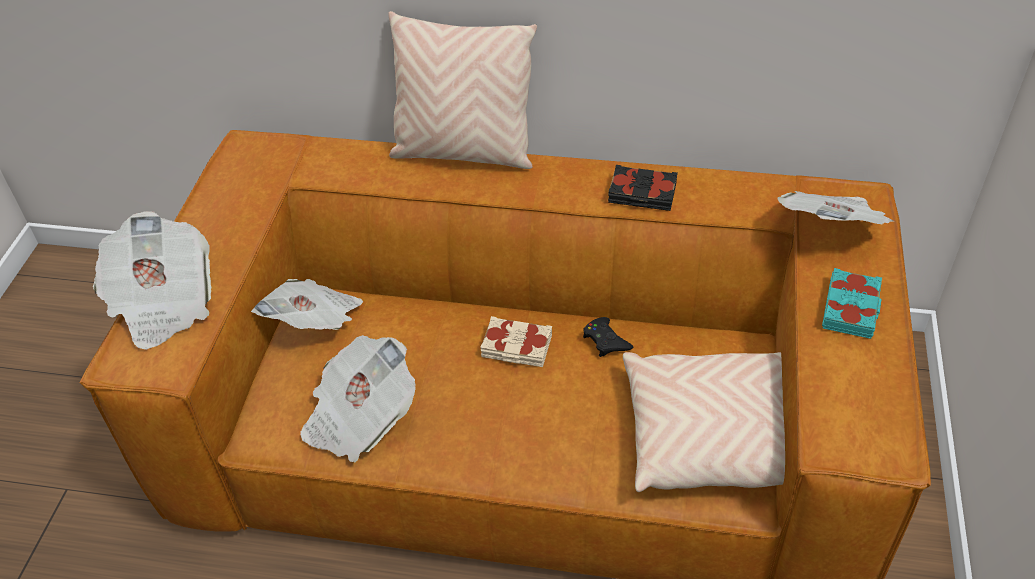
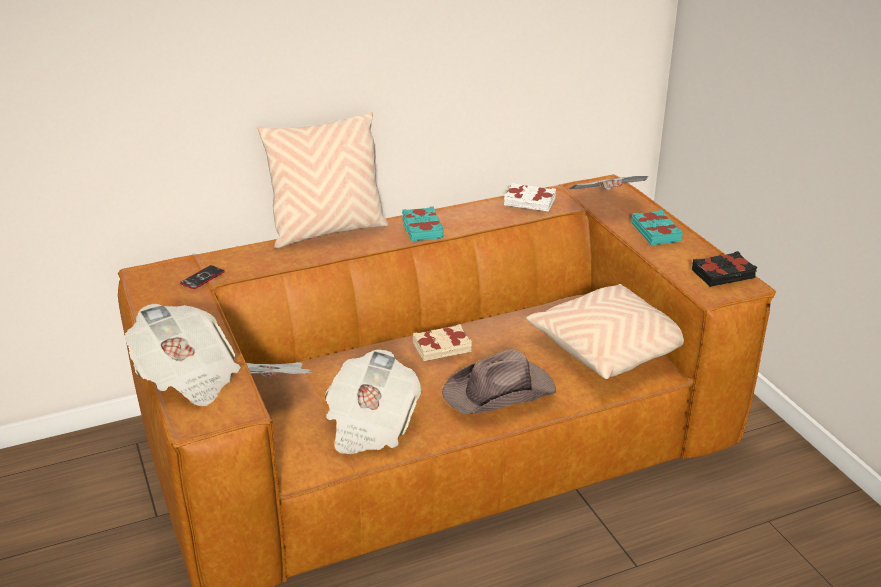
camera: 35 degrees left, 15 degrees down
(288, 172) = (202, 278): none -> phone
(524, 441) = (500, 392): none -> brown hat
(565, 188) = (421, 229): none -> turquoise book
(605, 341) = (497, 325): black game controller -> none
(642, 194) = (475, 218): black book -> black book (723, 274)
(730, 193) = (529, 202): none -> white book

